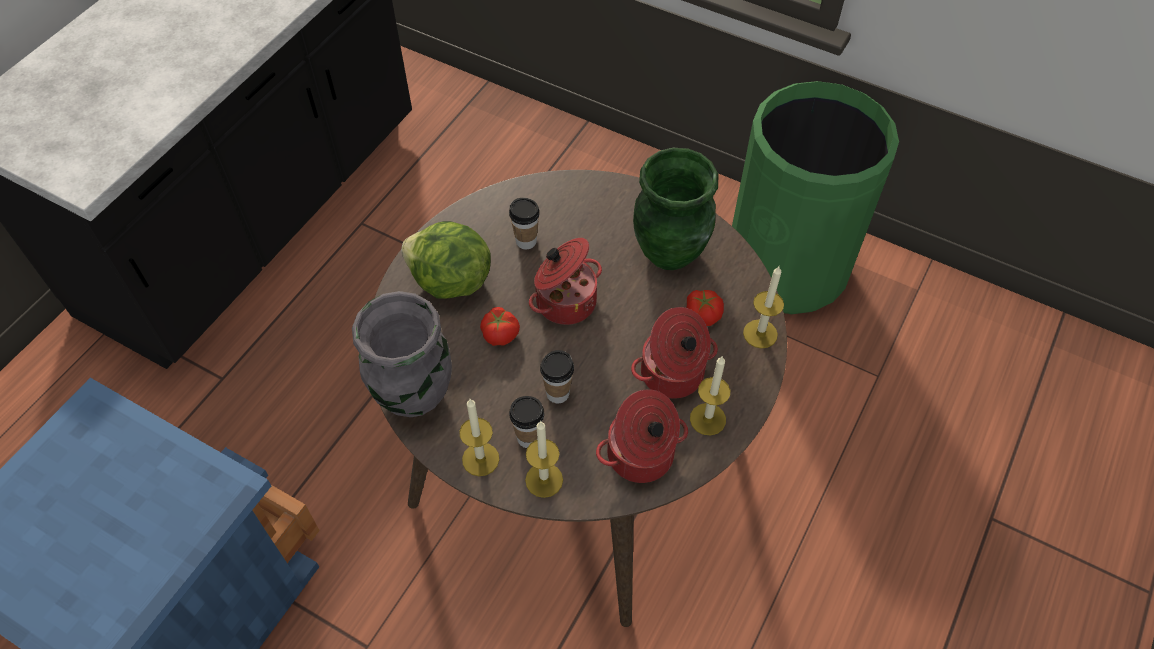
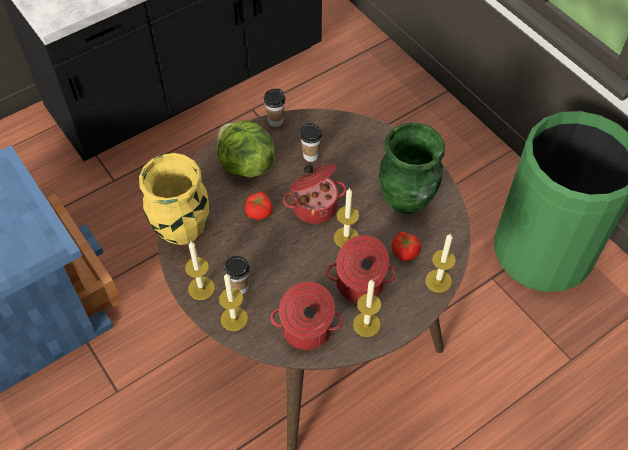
camera: 25 degrees right, 0 degrees up
(413, 396) = (181, 230): grey vase -> yellow vase
(557, 393) = (274, 266): cup -> cup (275, 121)
(625, 324) = (346, 237): none -> candle

